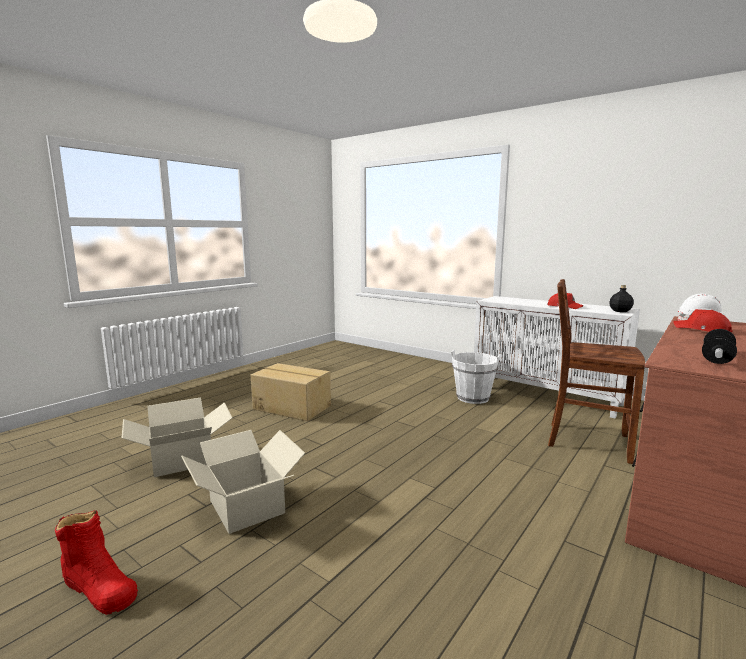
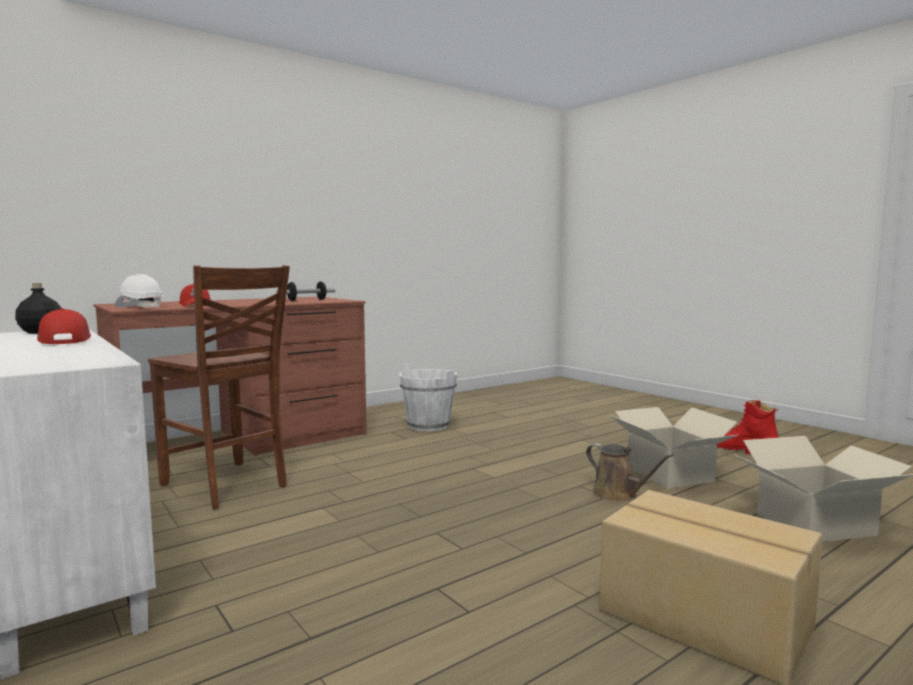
camera: 165 degrees left, 5 degrees down
(306, 470) = (618, 494): none -> brown watering can
(472, 398) = (230, 587): white bucket -> white bucket (428, 425)

